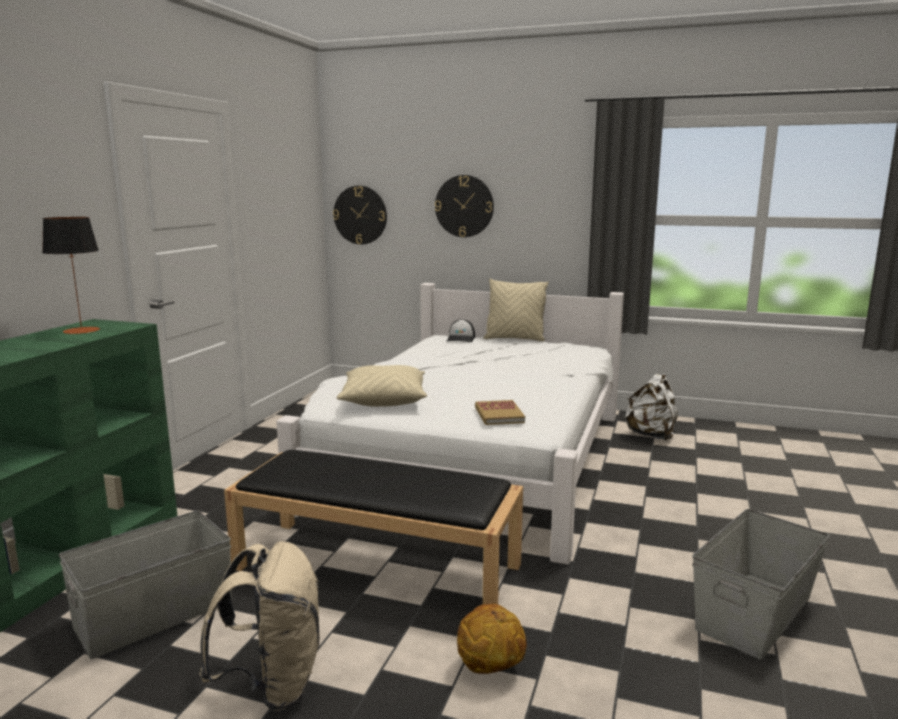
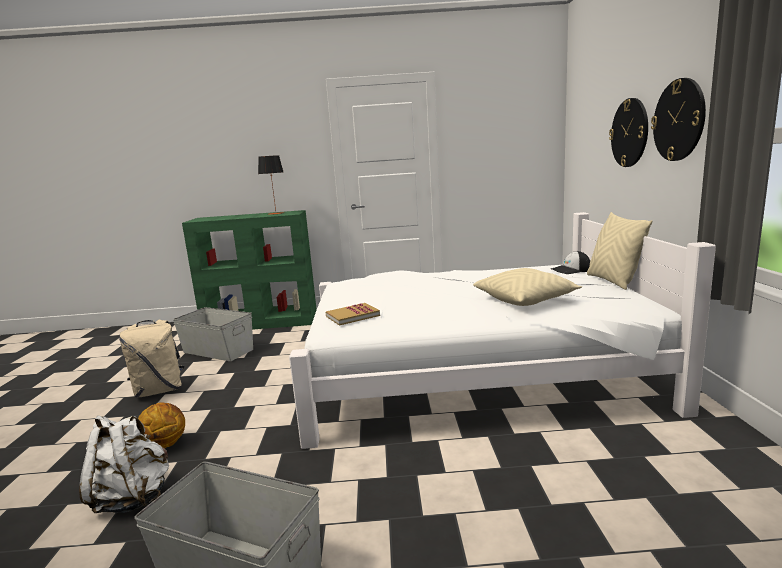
camera: 70 degrees right, 0 degrees up
(360, 215) = (577, 147): wall clock -> wall clock (679, 120)
(379, 566) = (276, 384): black bench -> none
(383, 399) = (365, 287): beige pillow -> beige pillow (525, 299)
(651, 435) = (676, 450): white backpack -> white backpack (133, 497)

